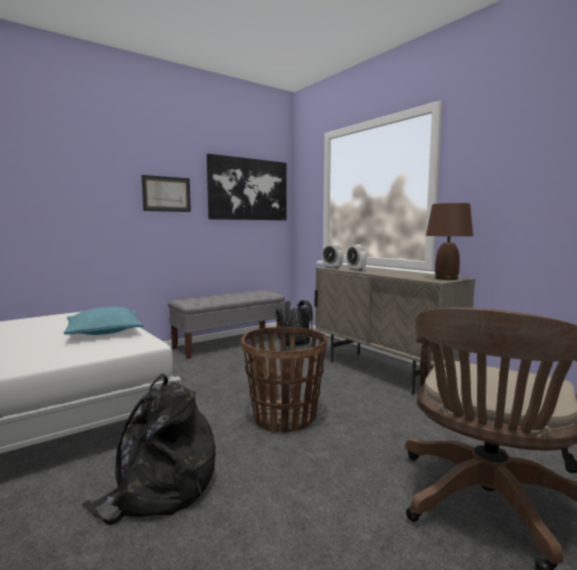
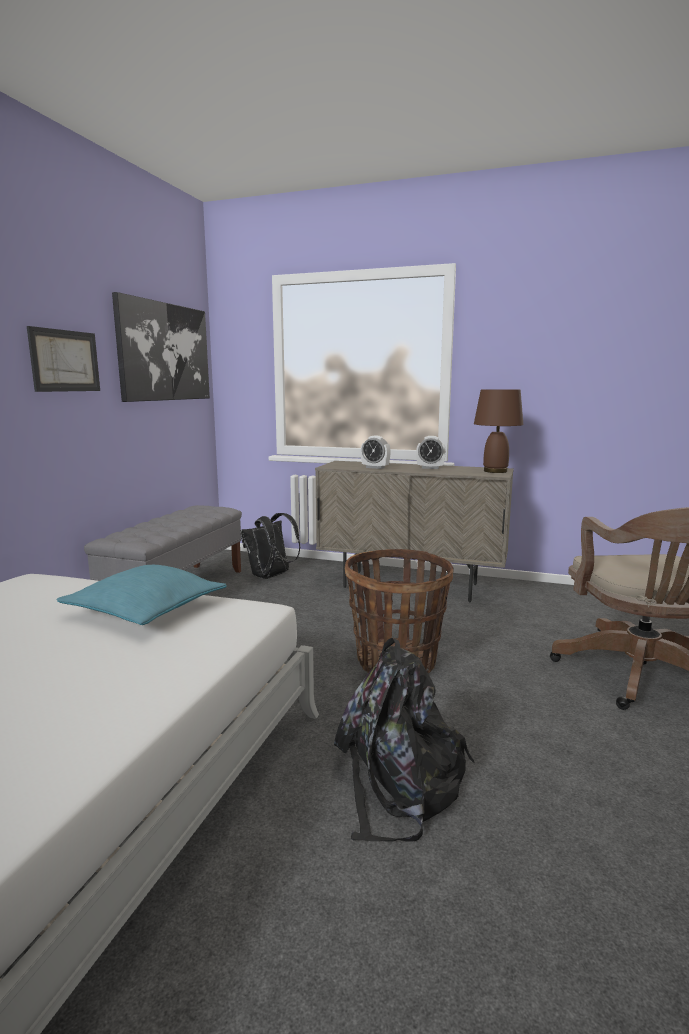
camera: 35 degrees left, 5 degrees up
(332, 267) = (337, 466): alarm clock -> alarm clock (430, 468)

